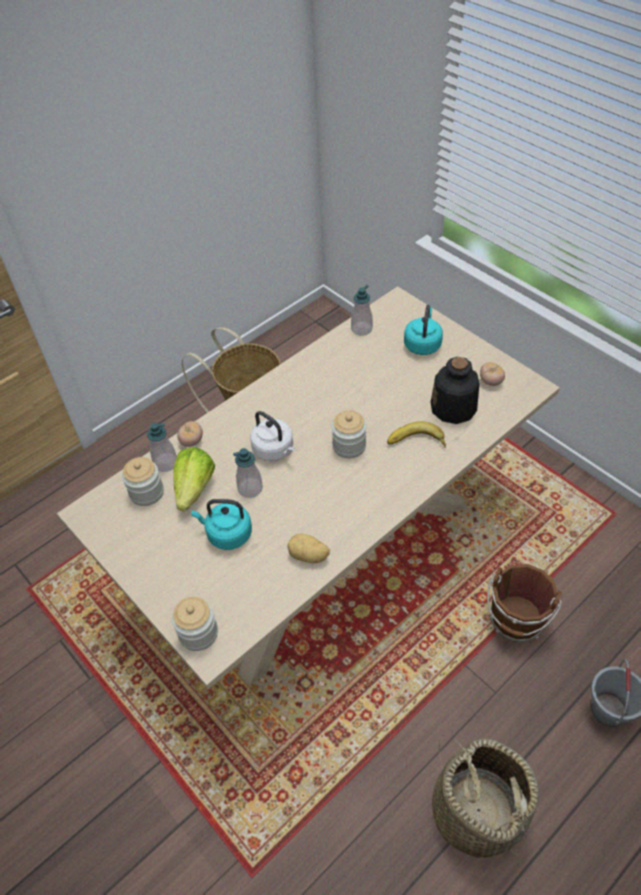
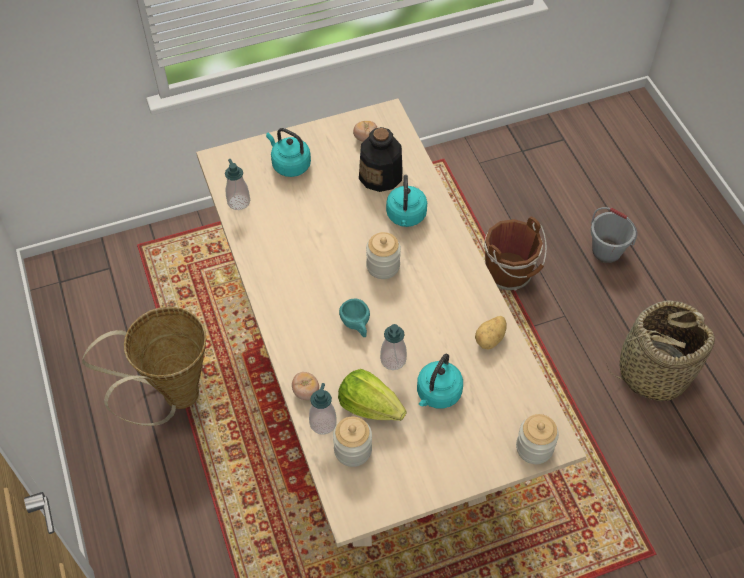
camera: 70 degrees left, 5 degrees up
(275, 450) = (356, 325): white kettle -> turquoise cup
(416, 443) = (406, 217): banana -> turquoise kettle

